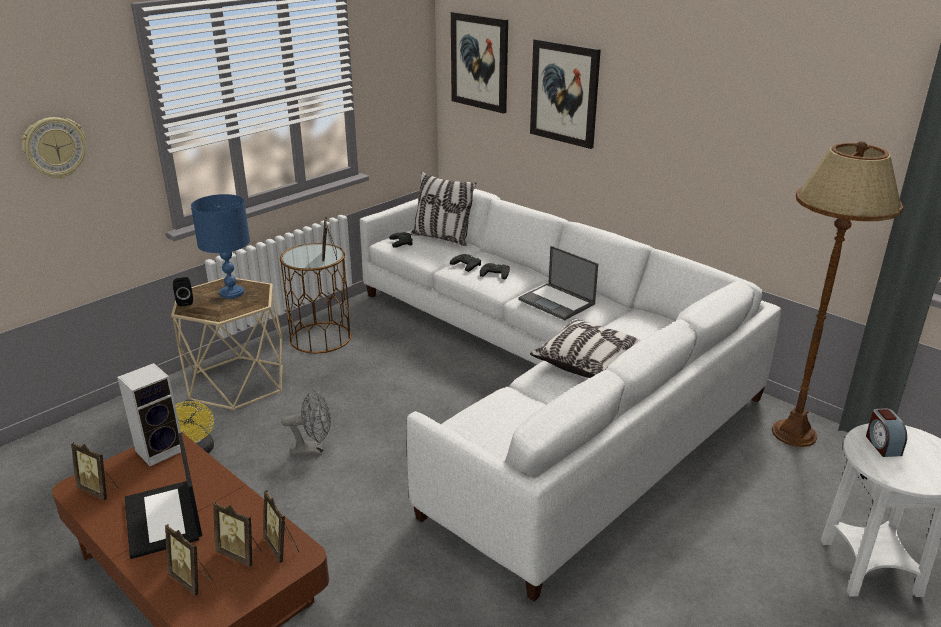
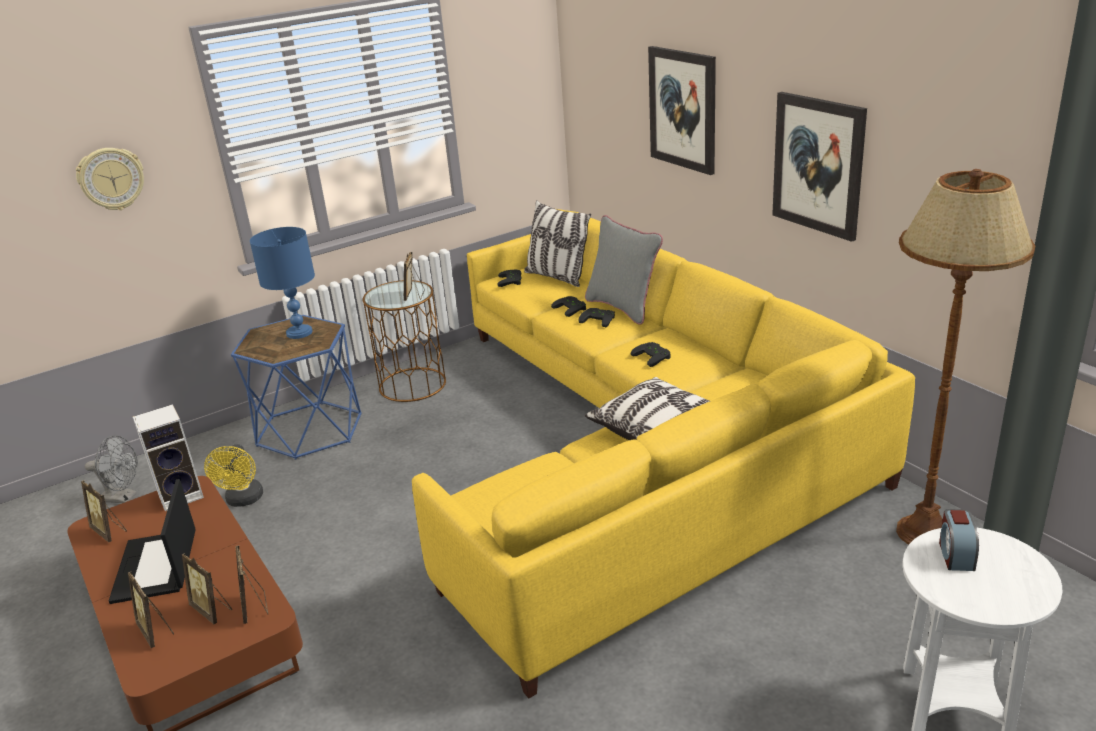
camera: 15 degrees right, 0 degrees up
(185, 302) = (250, 340): black speaker -> none
(237, 383) = (309, 430): beige side table -> blue side table
(313, 450) = (359, 507): grey fan -> grey fan (123, 498)
(479, 62) = (600, 74): picture -> picture (818, 165)
(511, 262) = (623, 307): none -> grey pillow
(545, 381) = (640, 448): white sofa -> yellow sofa
(557, 302) = (653, 356): laptop -> black game controller

